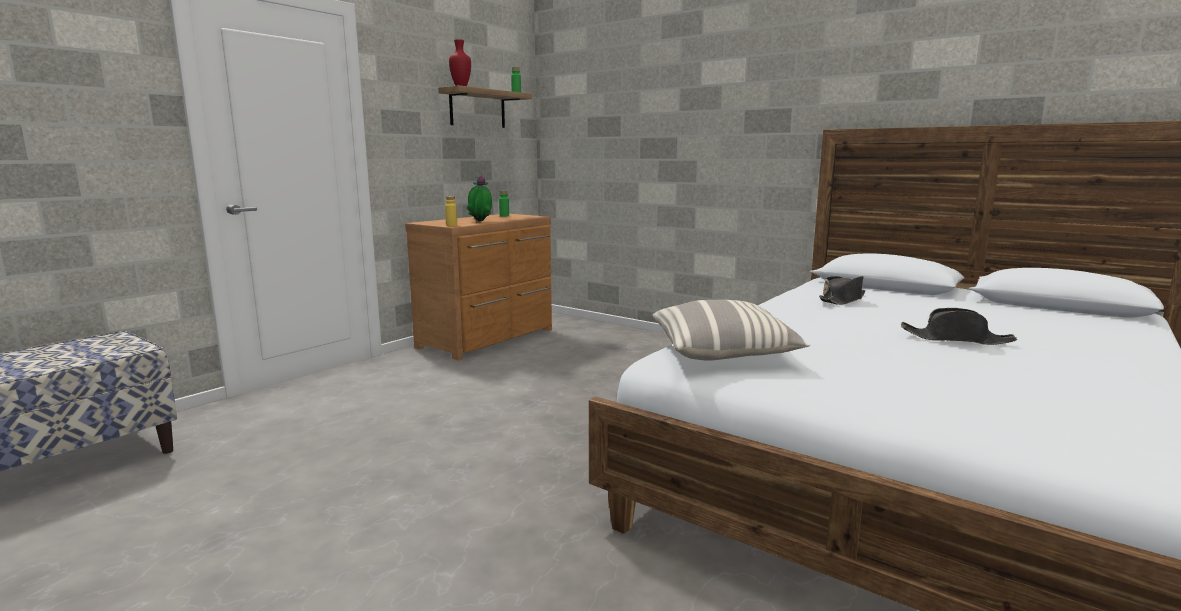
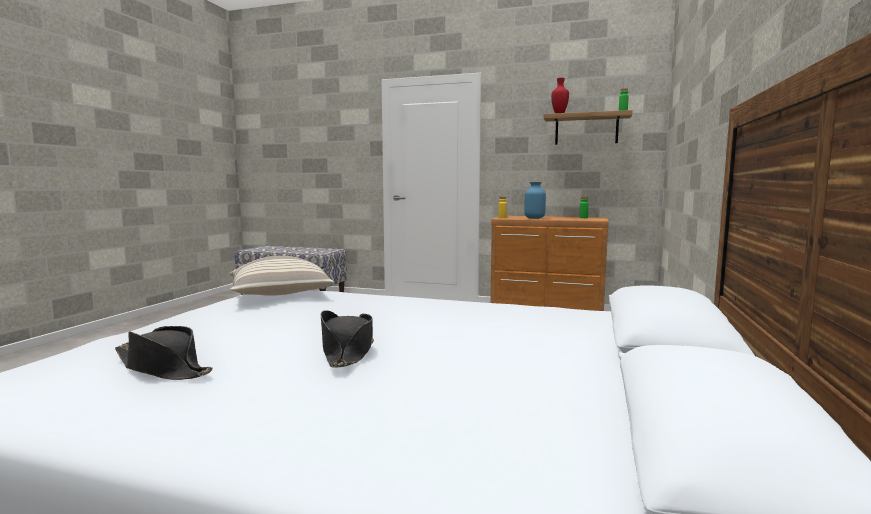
camera: 70 degrees right, 5 degrees down
(480, 221) = (534, 218): potted plant -> blue vase
(842, 300) = (514, 319): black hat -> black hat (163, 368)

